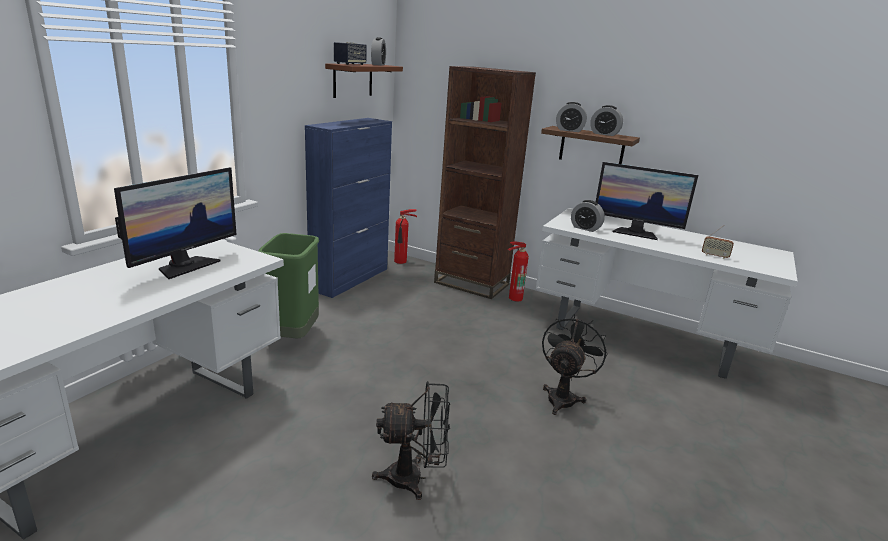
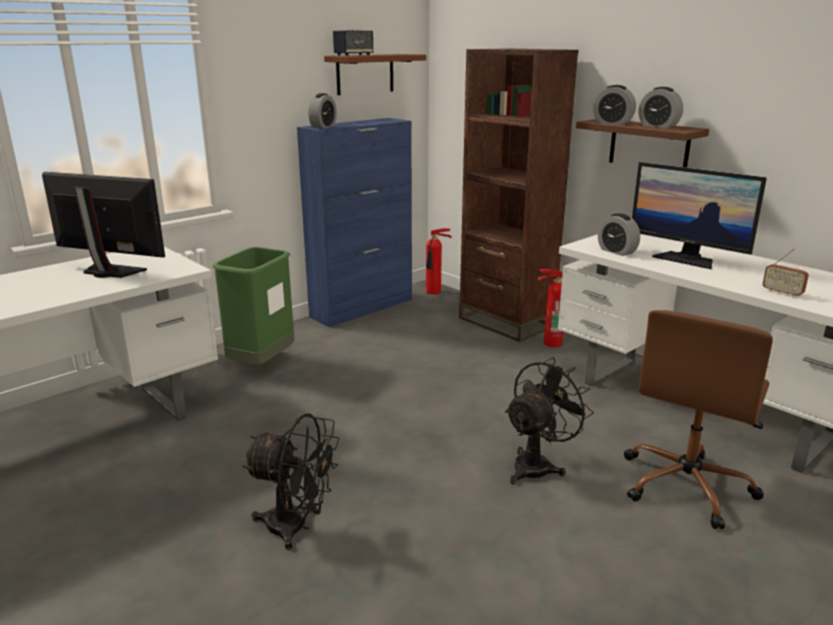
camera: 20 degrees right, 0 degrees up
(185, 266) = (110, 272): monitor -> monitor turned 120 degrees counterclockwise
(378, 64) = (397, 54): alarm clock -> alarm clock (323, 126)
(666, 398) = (686, 485): none -> brown office chair

